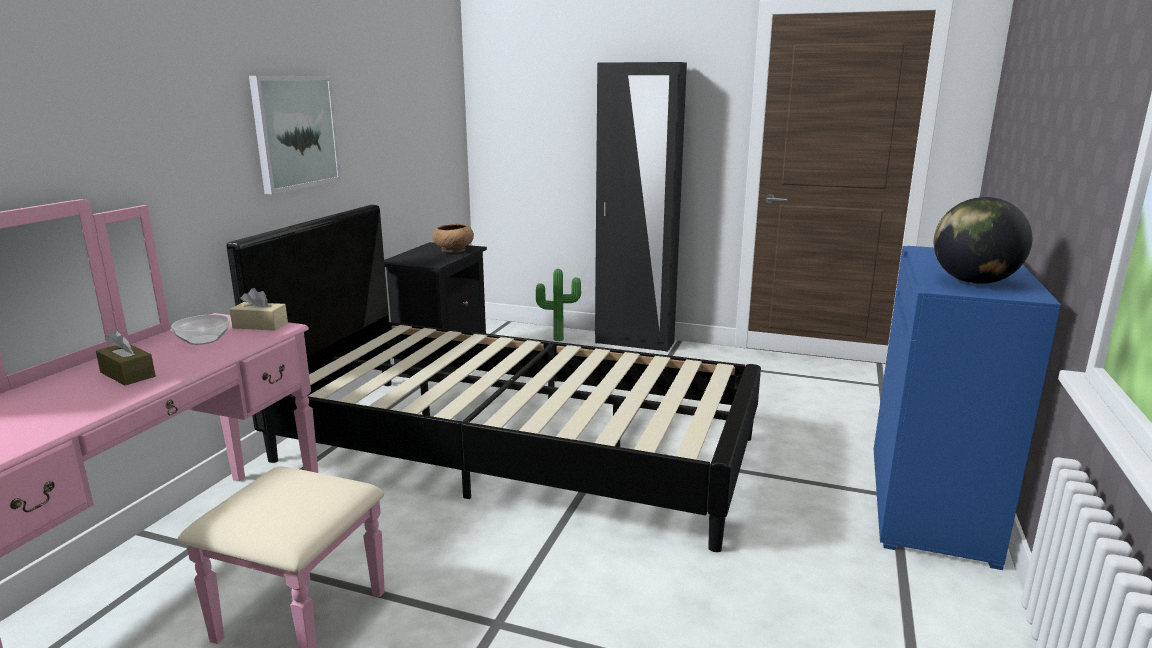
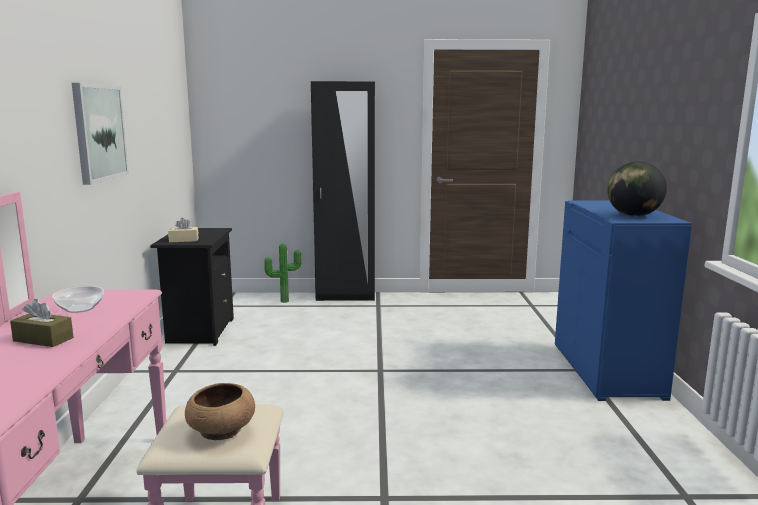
camera: 20 degrees left, 5 degrees down
(260, 325) = (118, 294): beige tissue box -> beige tissue box (184, 240)
(453, 250) = (207, 232): brown bowl -> brown bowl (221, 431)
(514, 449) = (308, 381): black bed -> none

